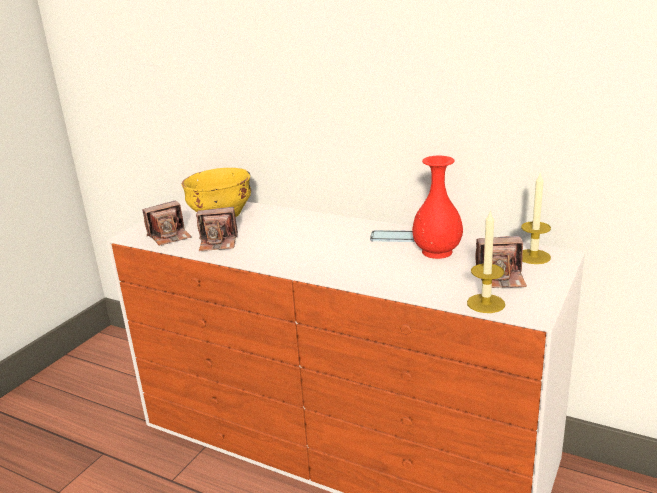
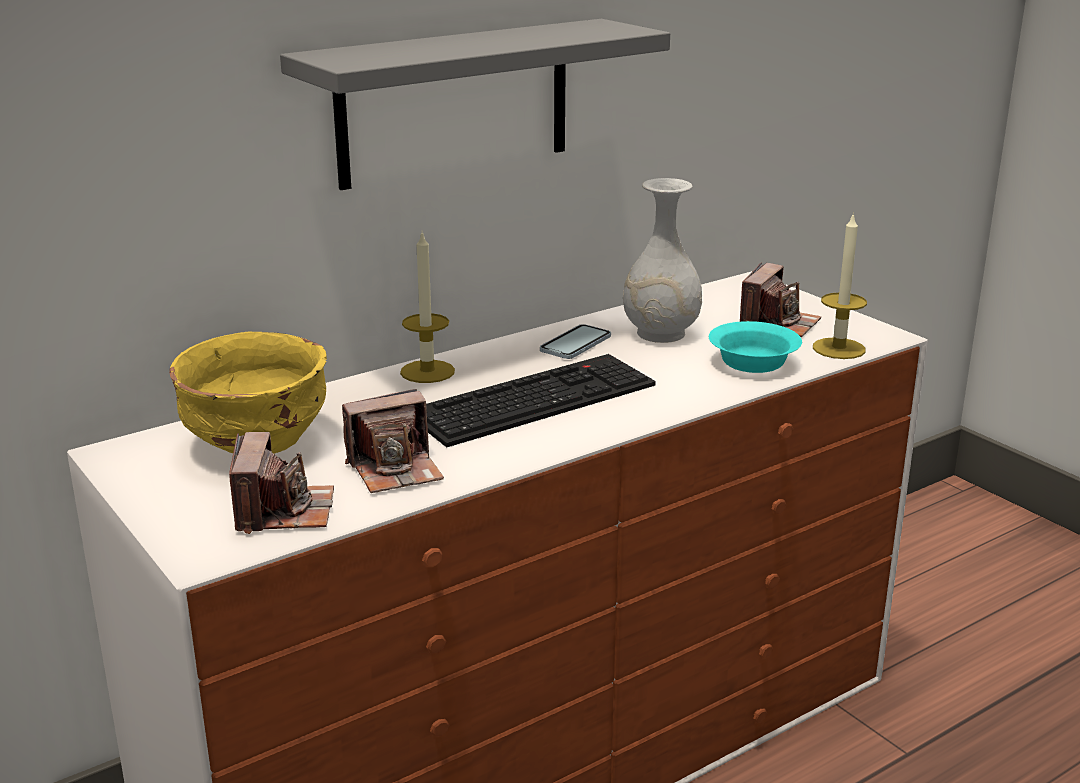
camera: 65 degrees left, 0 degrees up
(218, 242) = (395, 469): camera -> camera turned 45 degrees clockwise
(316, 247) = (533, 398): none -> keyboard
(364, 87) = (454, 103): none -> grey shelf
(426, 284) = (754, 363): none -> turquoise bowl
(437, 252) = (660, 333): red vase -> white vase
(533, 256) = (739, 294): candle -> candle (427, 371)

